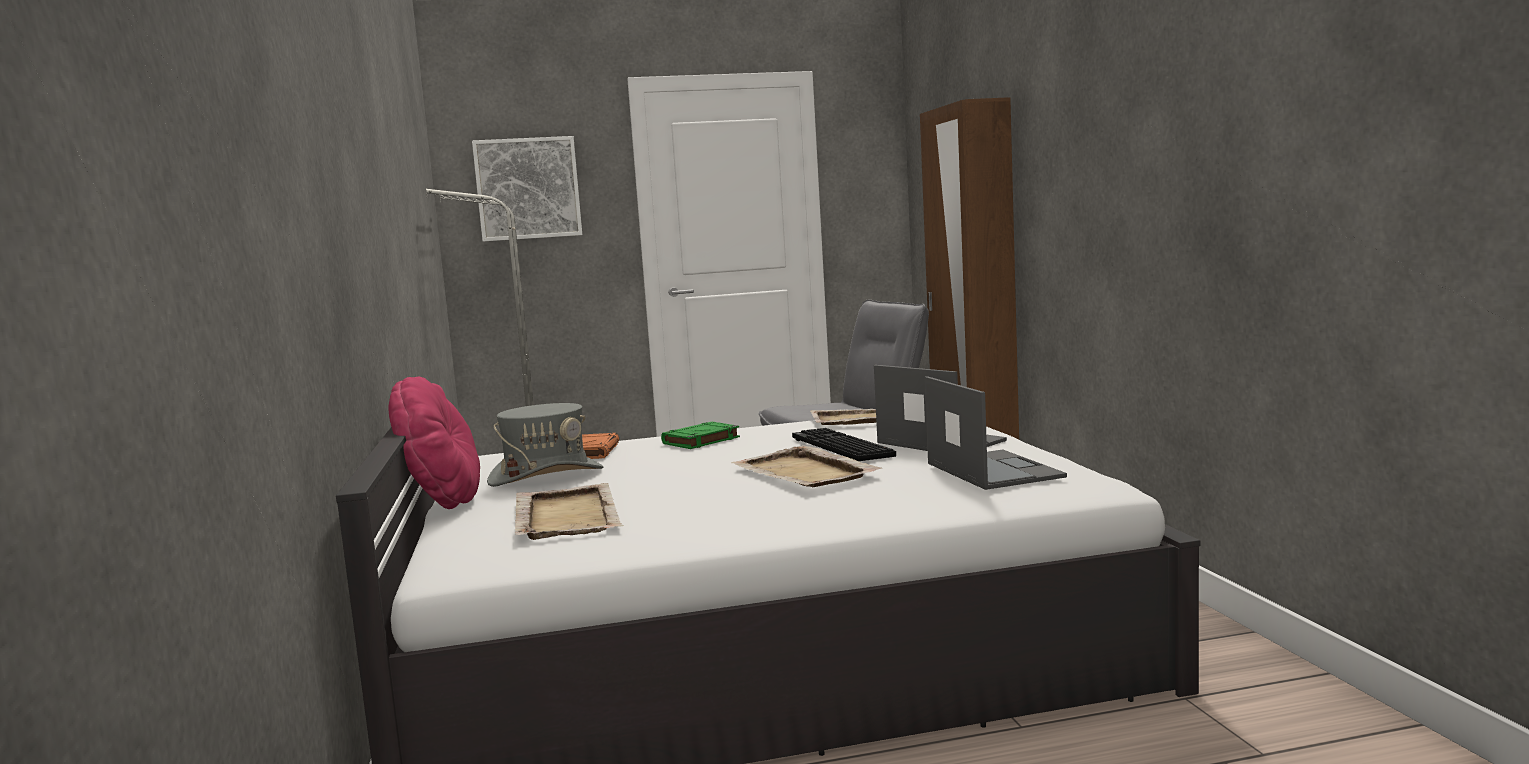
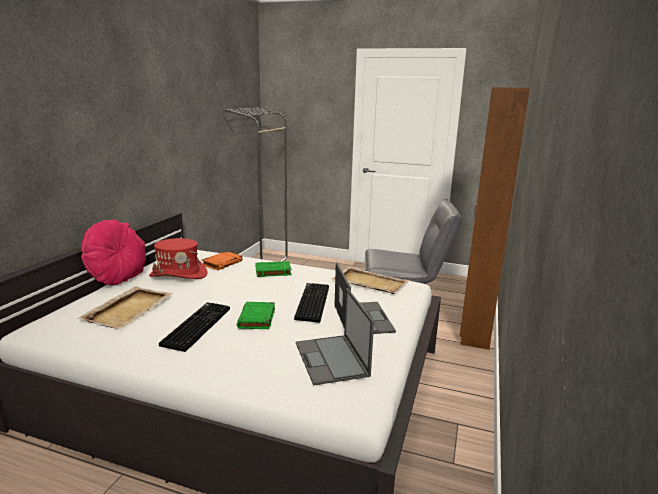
camera: 30 degrees right, 10 degrees up
(528, 188) = (301, 106): picture -> none
(546, 476) = (178, 275): grey hat -> red hat
(731, 498) = (196, 326): none -> keyboard
(805, 472) = (257, 319): beige tray -> green book
(992, 470) = (332, 360): laptop -> laptop turned 150 degrees clockwise

